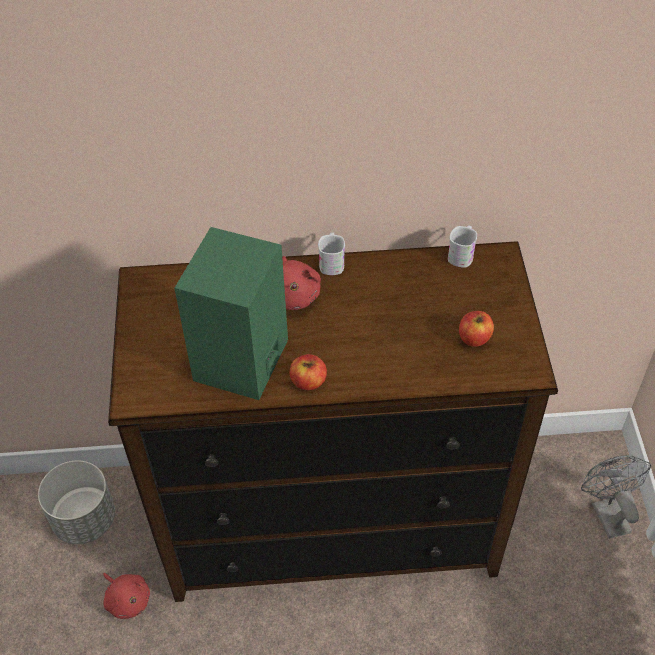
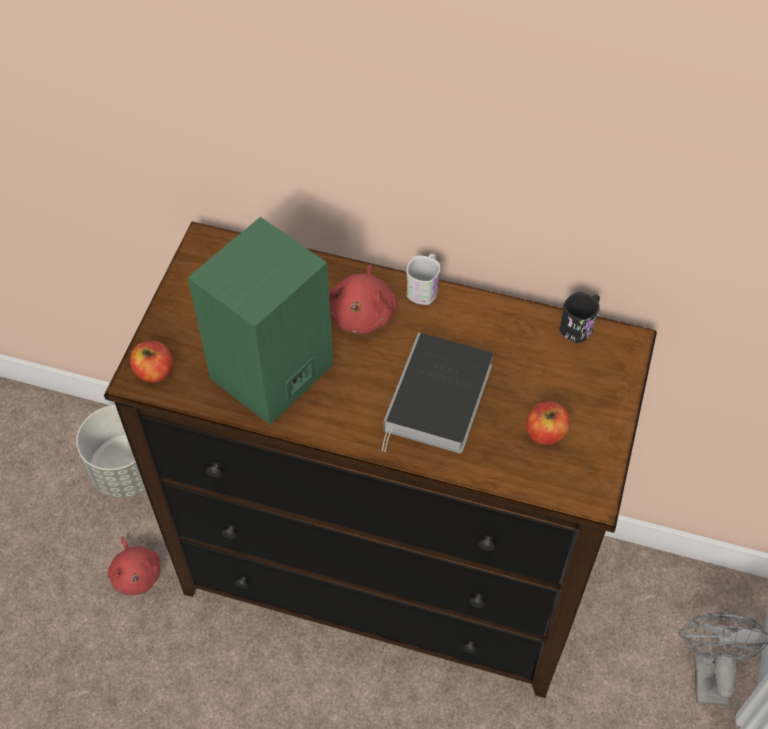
camera: 20 degrees right, 5 degrees up
(308, 381) = (333, 421): apple -> apple (154, 371)
(383, 340) = (438, 400): none -> book
(462, 255) = (579, 326): white mug -> black mug

